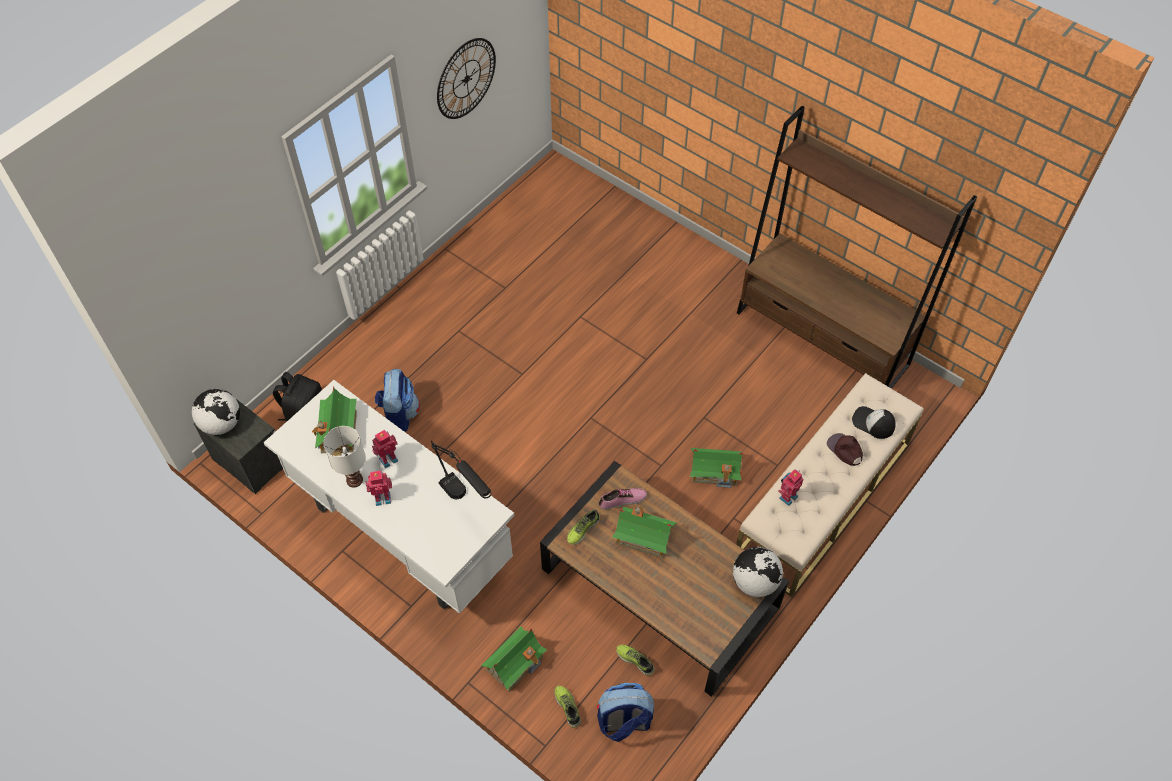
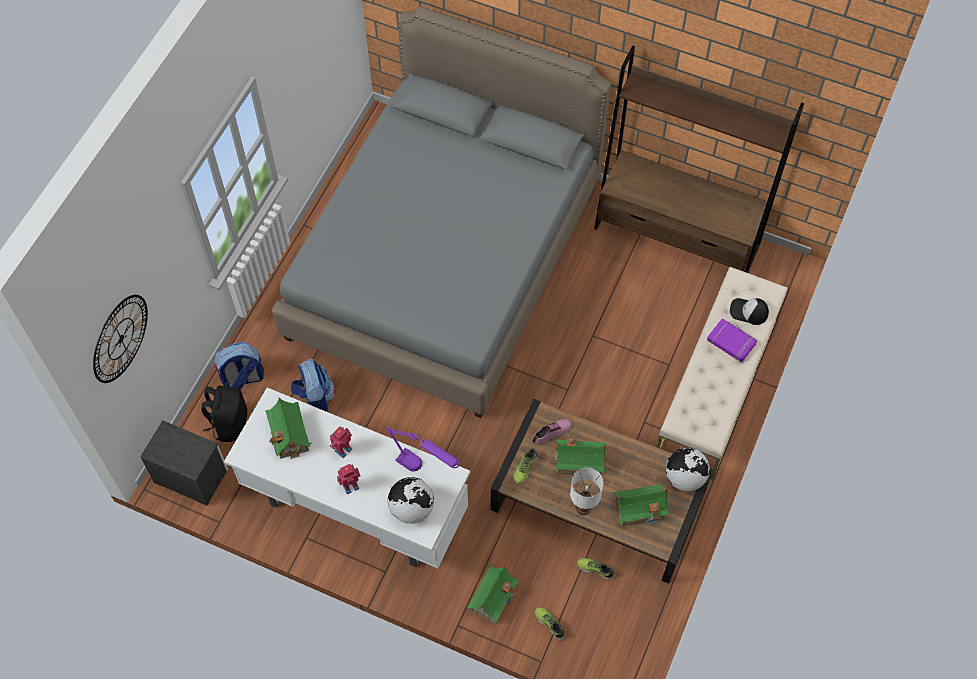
camera: 15 degrees left, 5 degrees up
(221, 424) = (166, 451): globe -> globe (411, 509)
(354, 481) = (319, 476): white table lamp -> white table lamp (583, 509)
(465, 500) = (423, 470): black table lamp -> purple table lamp
(466, 78) = (306, 70): wall clock -> wall clock (120, 338)
(573, 310) = (444, 260): none -> grey bed
(623, 722) = (601, 624): backpack -> backpack (242, 379)
(715, 471) = (616, 383): toy house -> toy house (640, 509)
(787, 496) = (693, 396): toy robot -> none
(844, 450) = (730, 342): brown cap -> purple book

